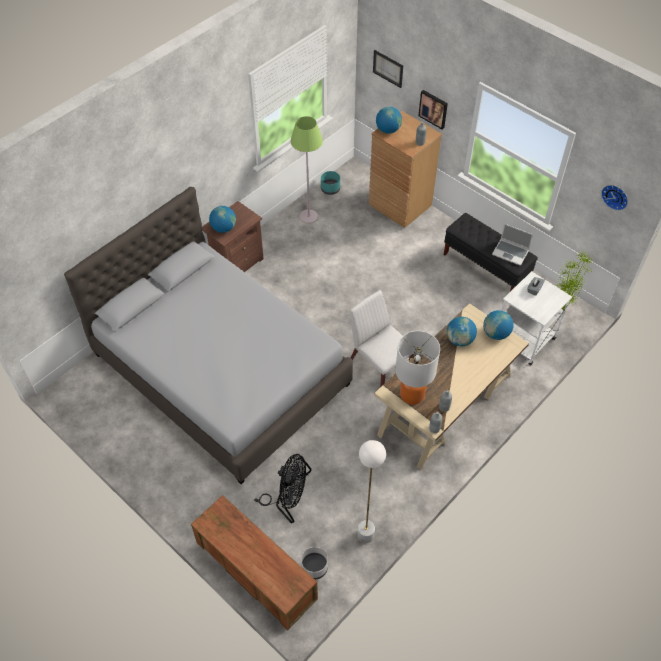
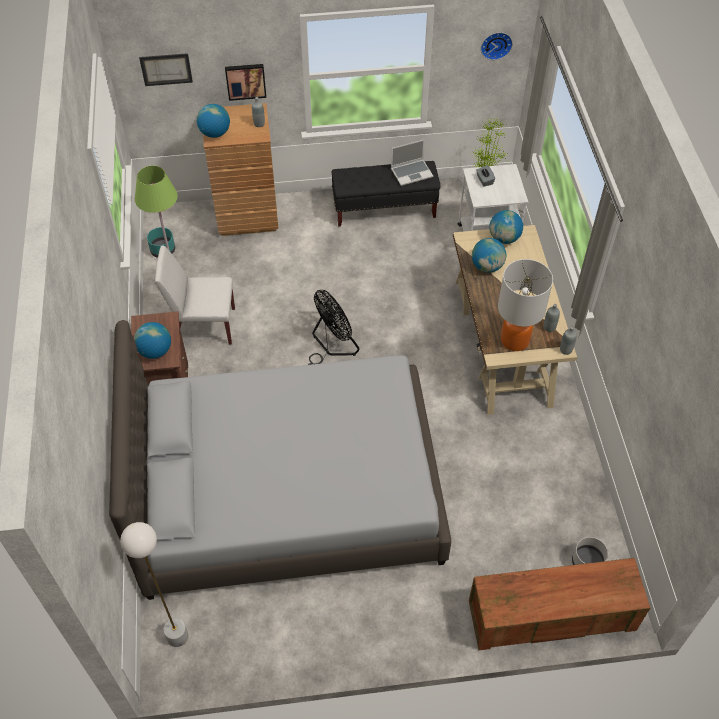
camera: 50 degrees left, 0 degrees up
(288, 497) = (492, 533): black fan -> black fan (329, 342)
(365, 535) = (585, 497): white floor lamp -> white floor lamp (177, 636)
(379, 364) = (412, 358): white chair -> white chair (203, 326)

